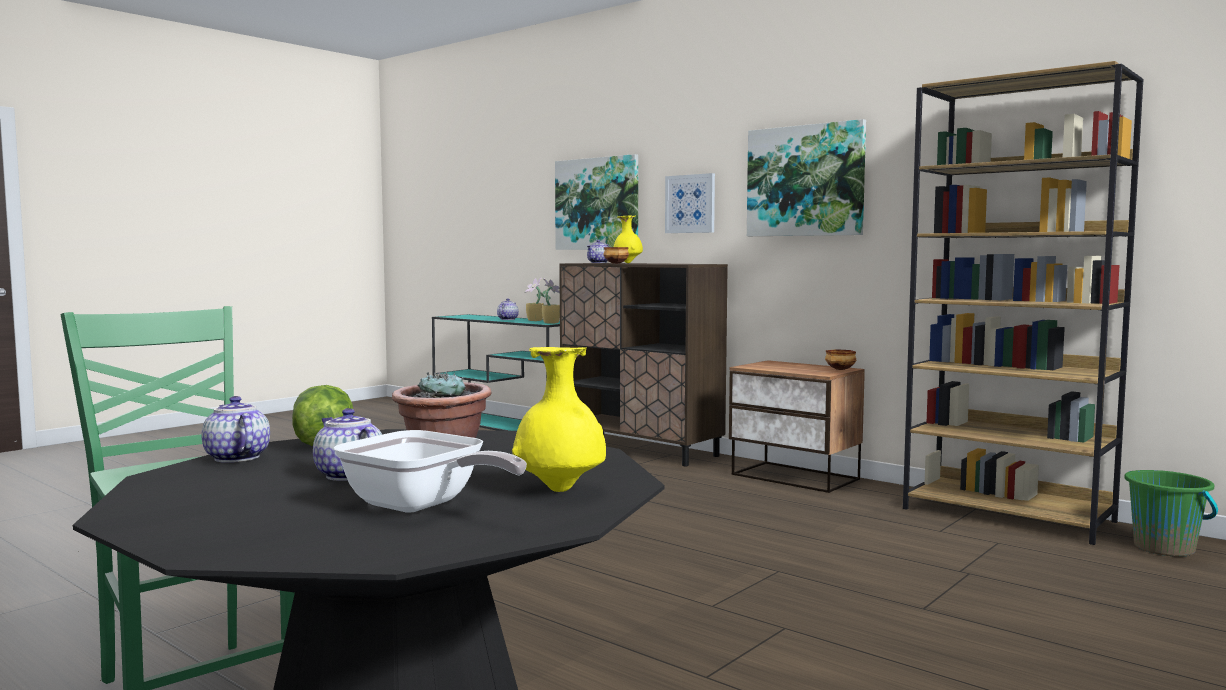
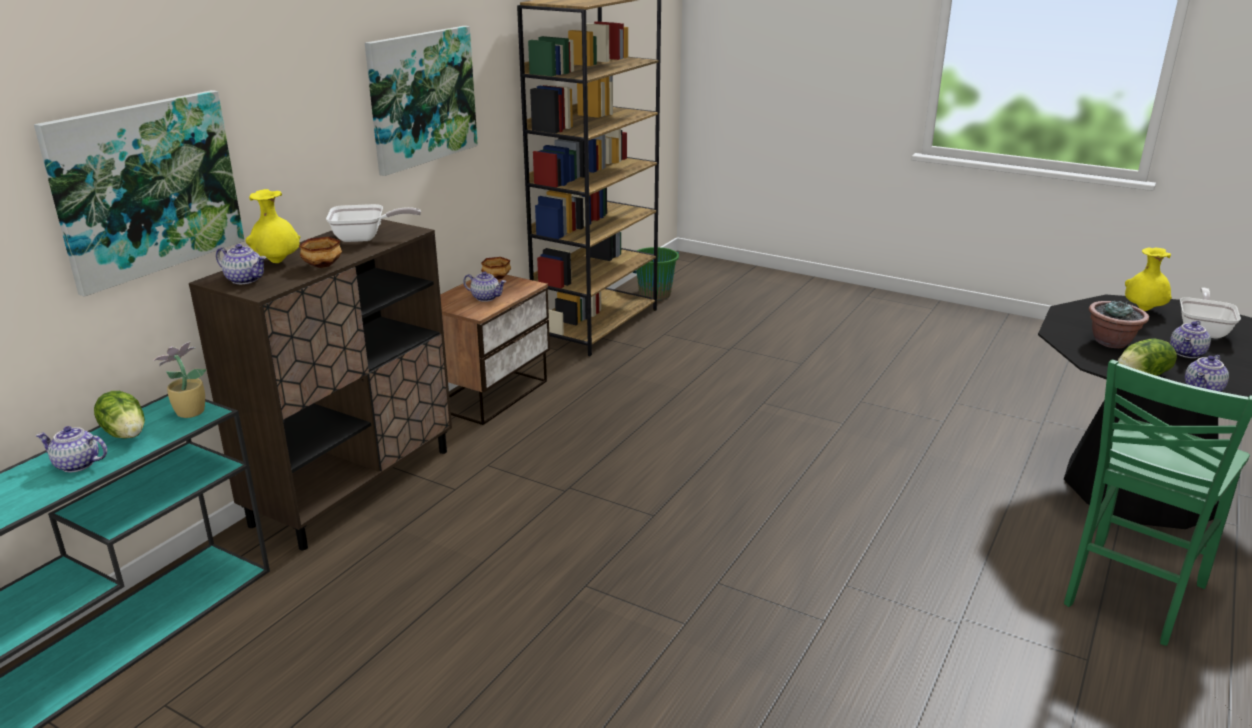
camera: 100 degrees left, 20 degrees up
(535, 320) = (126, 433): potted plant -> lettuce
(672, 263) = (365, 238): none -> frying pan
(690, 204) = (303, 151): picture -> none
(785, 367) = (486, 298): none -> teapot

